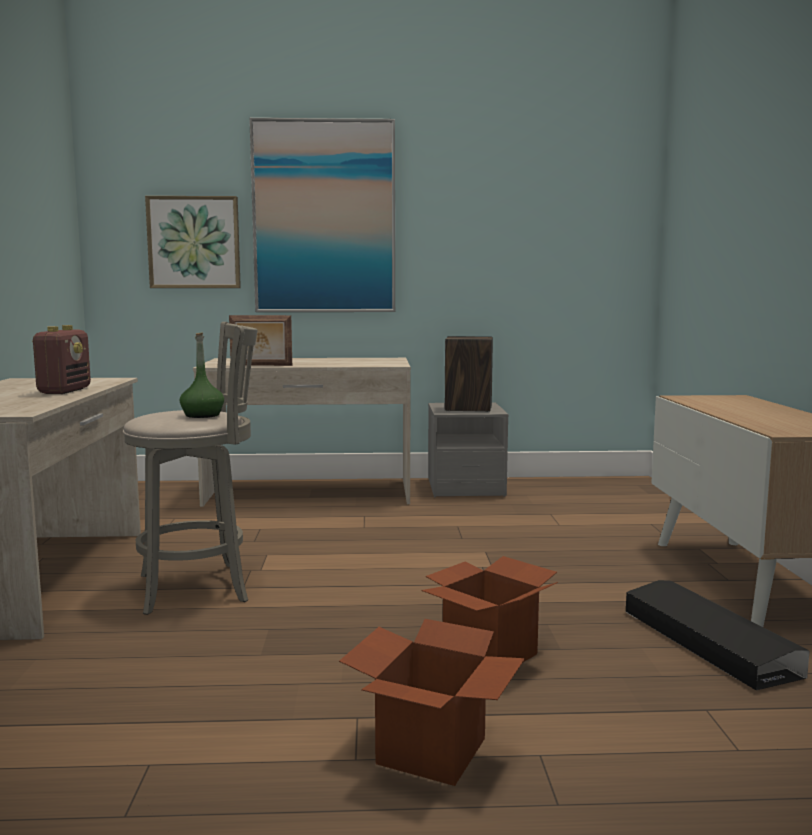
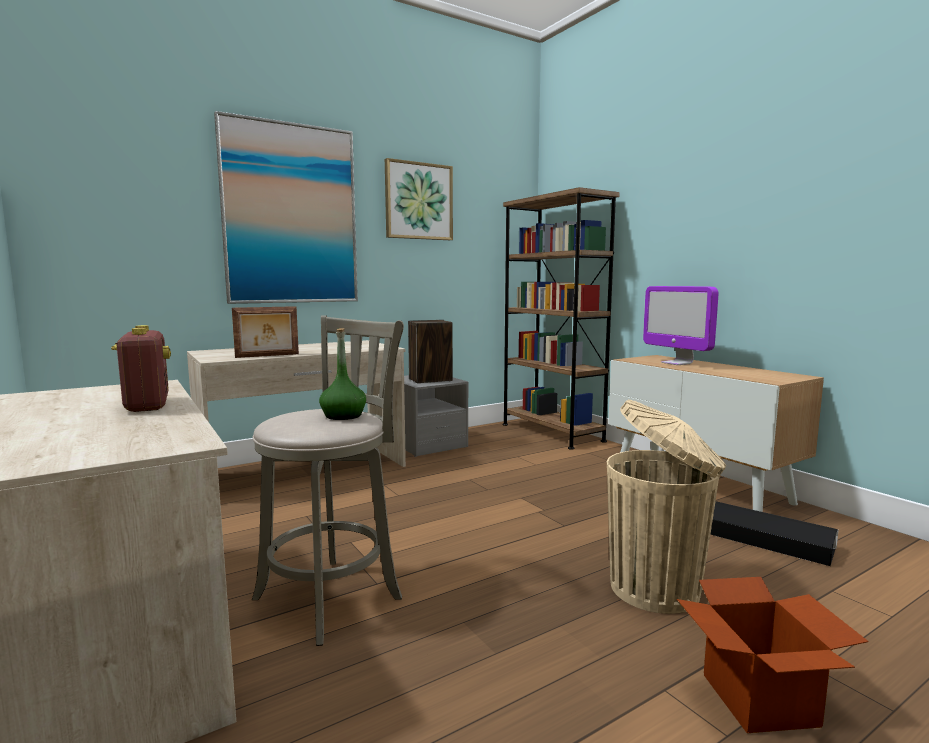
camera: 30 degrees left, 0 degrees up
(194, 242) = (156, 233): picture -> picture (418, 201)
(490, 654) = (657, 589): cardboard box -> beige trash can
(640, 496) = (551, 432): none -> brown bookcase
(731, 405) = (677, 363): none -> monitor

